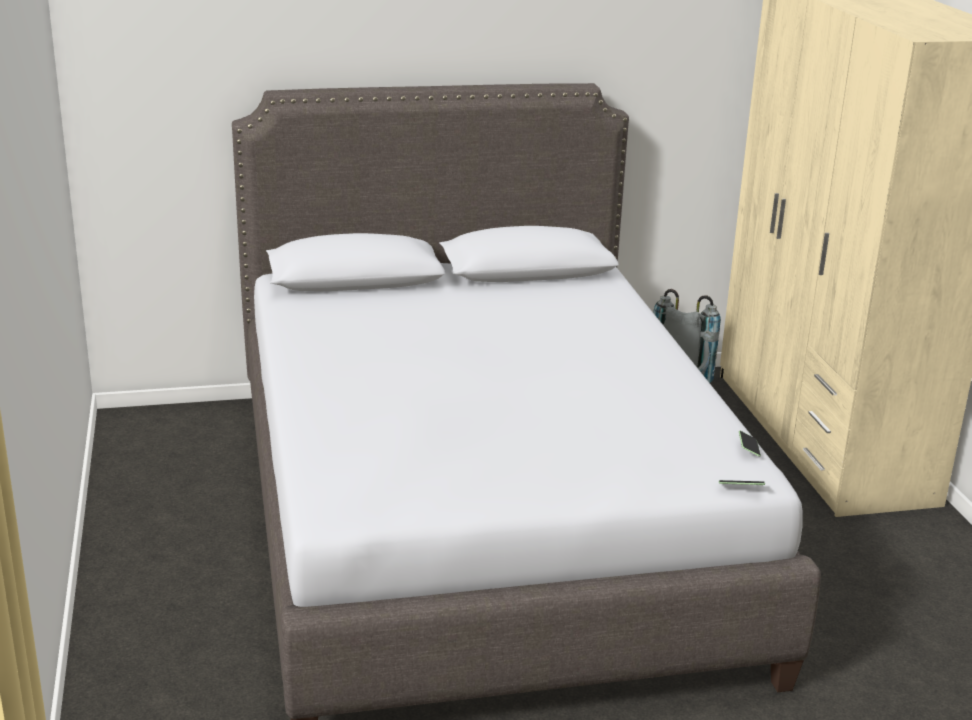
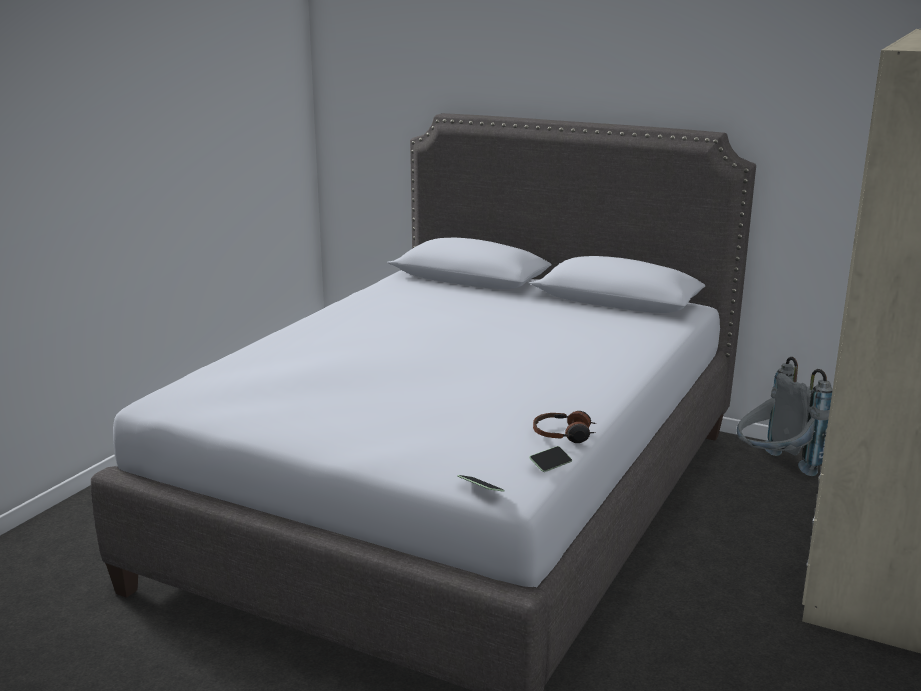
camera: 40 degrees right, 5 degrees down
(713, 419) = (564, 435): none -> headphones

